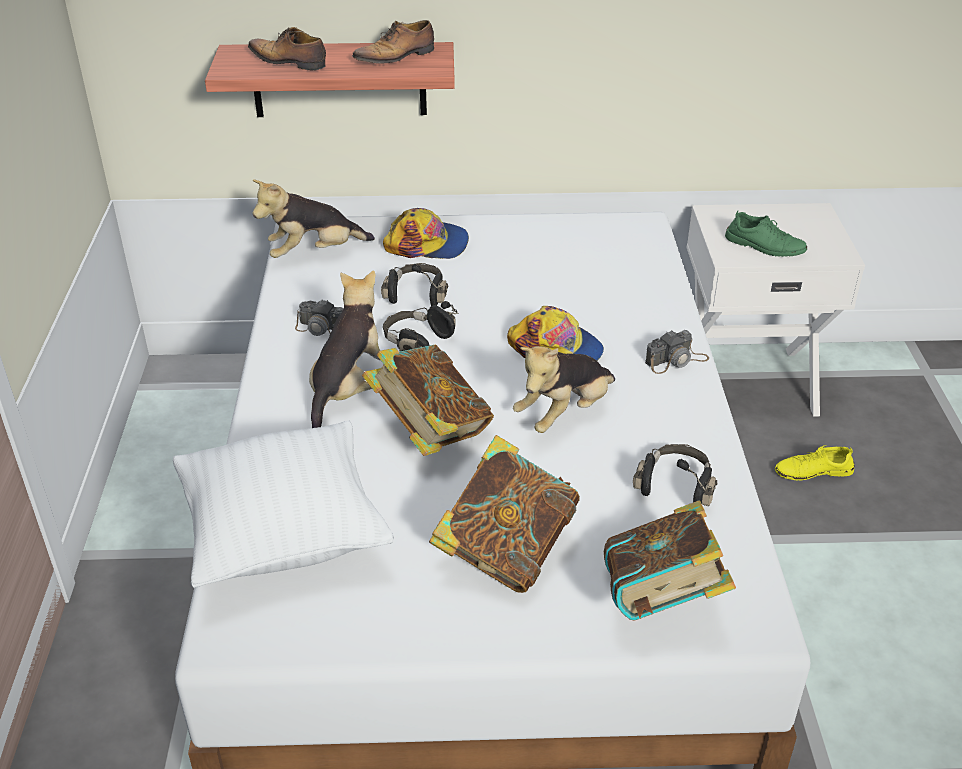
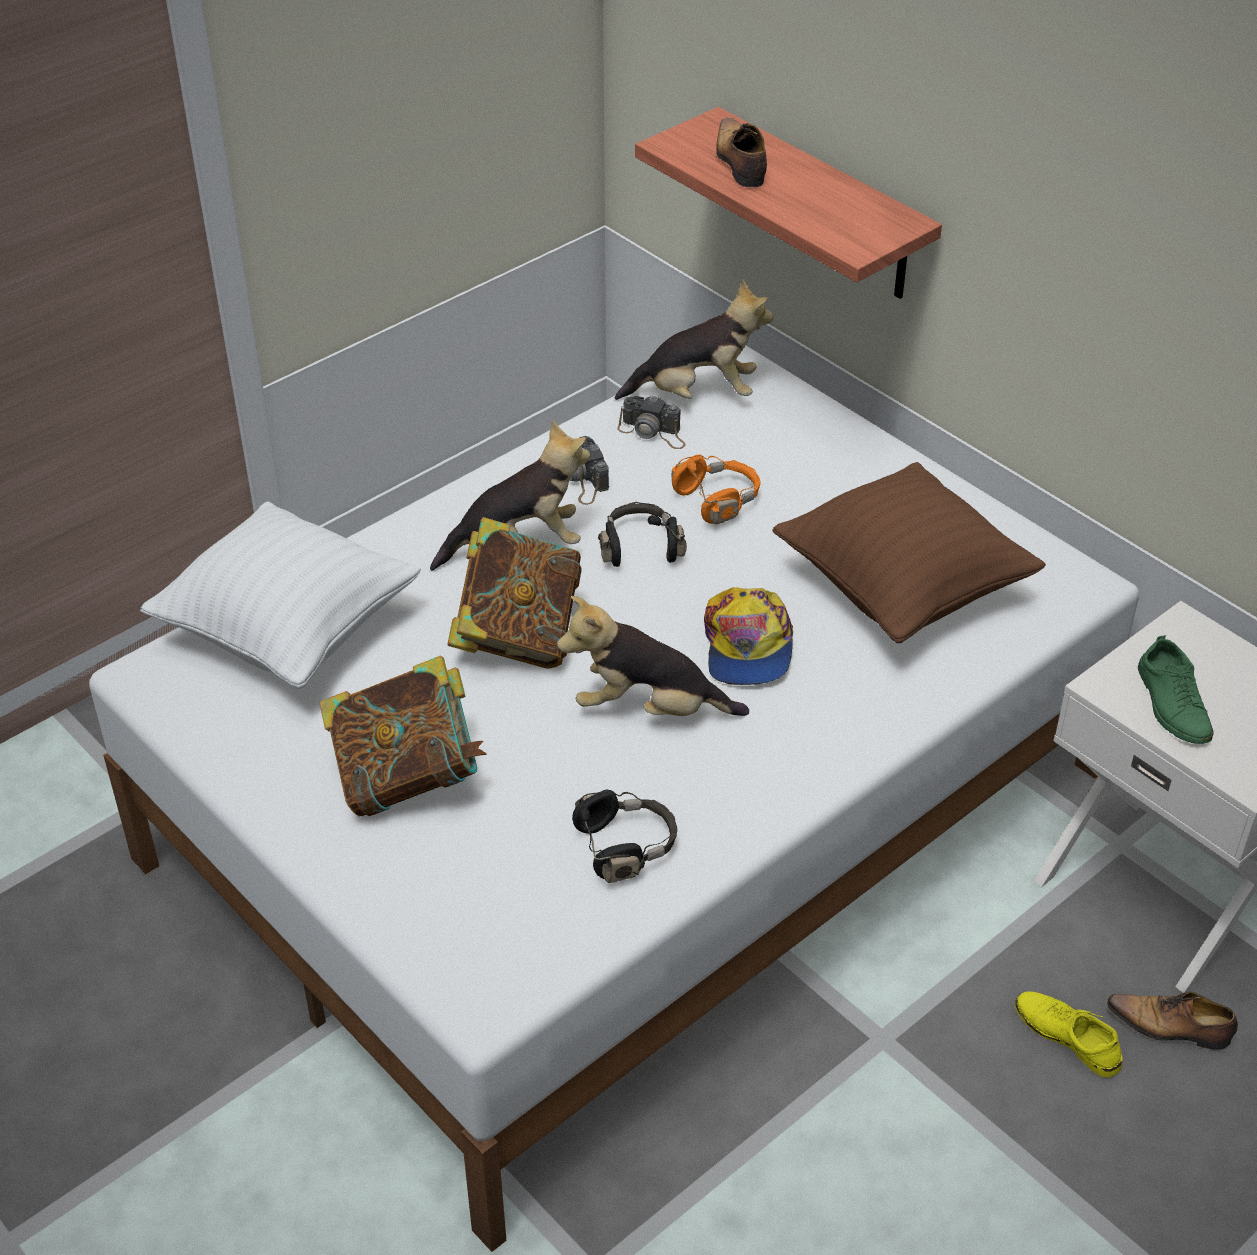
camera: 50 degrees right, 5 degrees up
(313, 253) = (697, 394): plush toy -> plush toy turned 150 degrees clockwise
(397, 57) = (849, 212): shoe -> shoe (1171, 1027)
(417, 295) = (718, 501): black headphones -> orange headphones
(427, 244) = (815, 454): cap -> none
(577, 276) = (902, 589): none -> brown pillow
(662, 600) = (449, 917): book -> none
(676, 360) = (840, 745): camera -> camera (653, 432)

